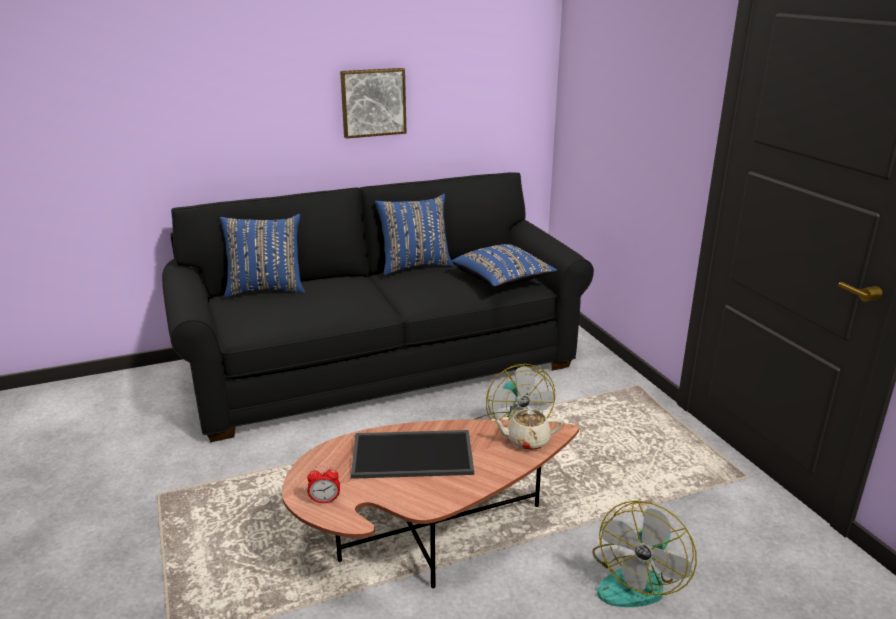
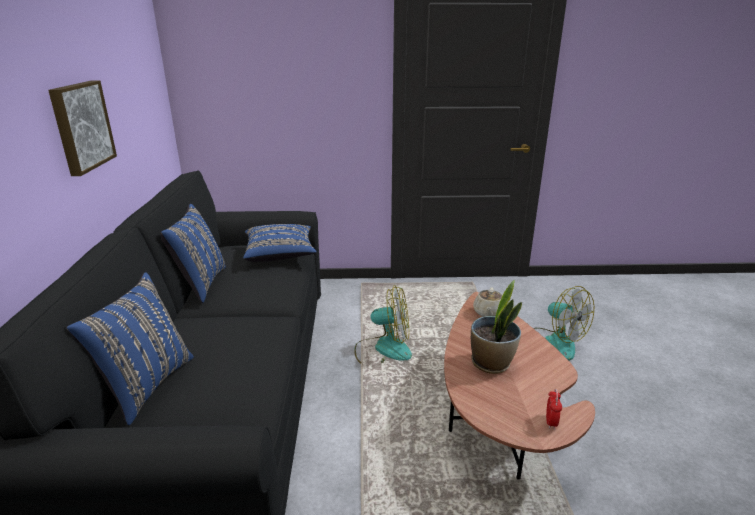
camera: 70 degrees left, 0 degrees up
(413, 453) = (491, 363): tray -> potted plant

